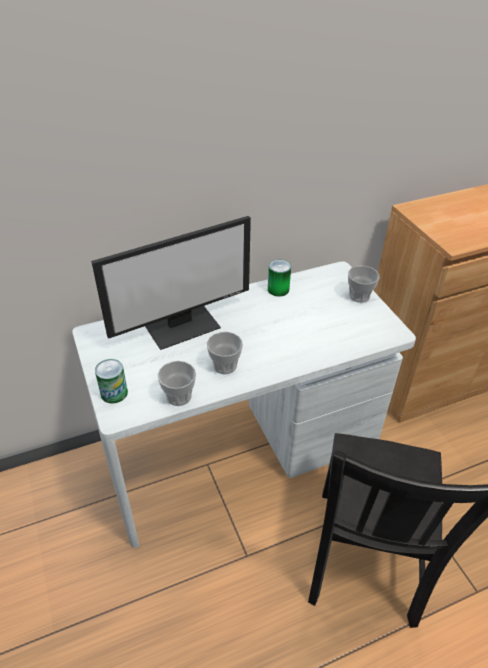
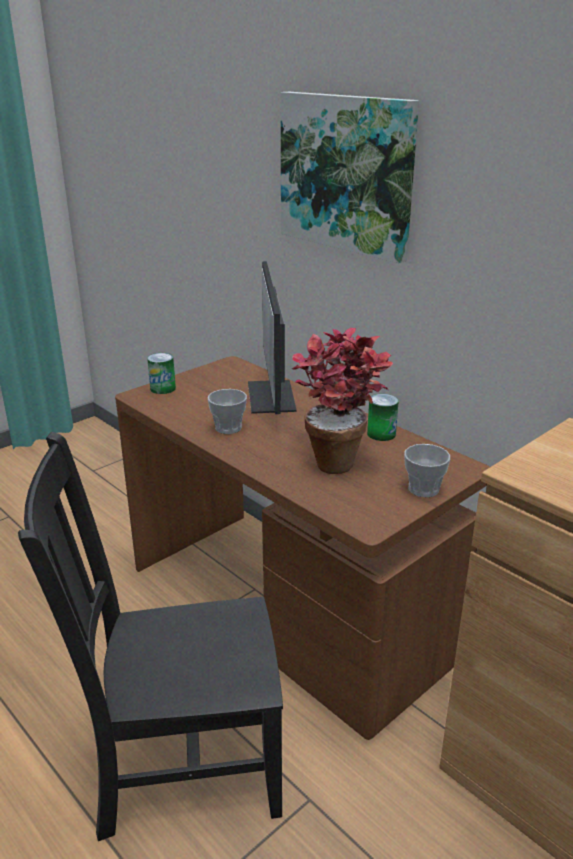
camera: 70 degrees right, 15 degrees down
(178, 396) = (173, 415): cup -> none
(182, 325) = (273, 397): monitor -> monitor turned 45 degrees clockwise
(194, 109) = (347, 173): none -> picture
(241, 451) = (287, 610): white desk -> brown desk
(304, 320) = (338, 458): none -> potted plant

